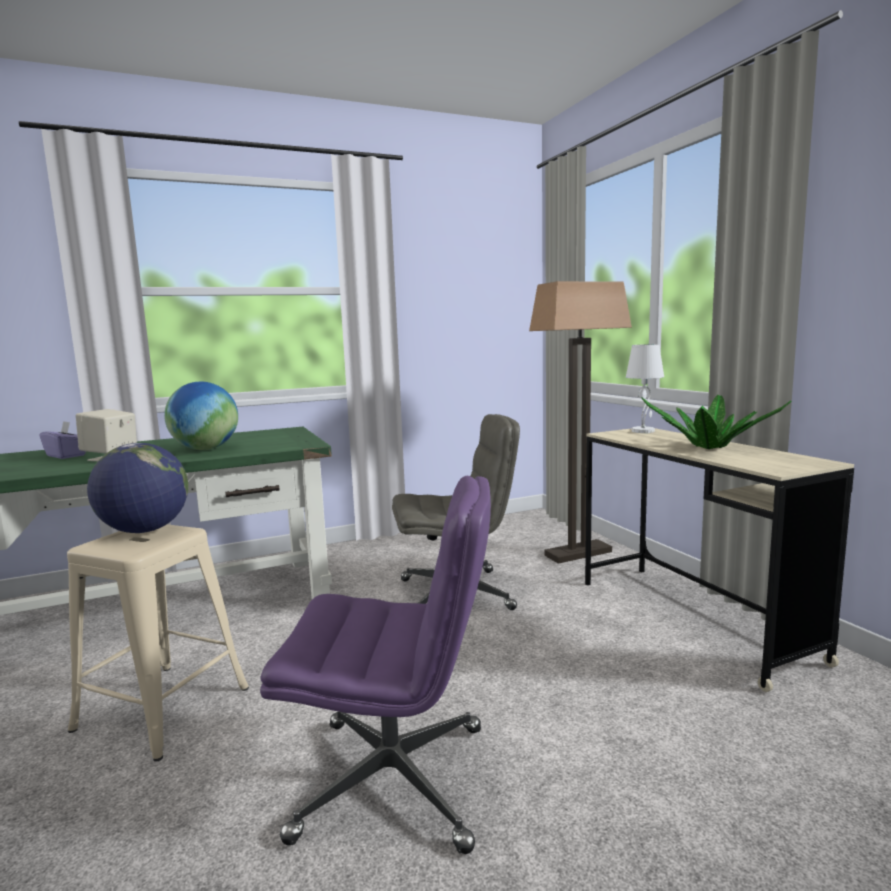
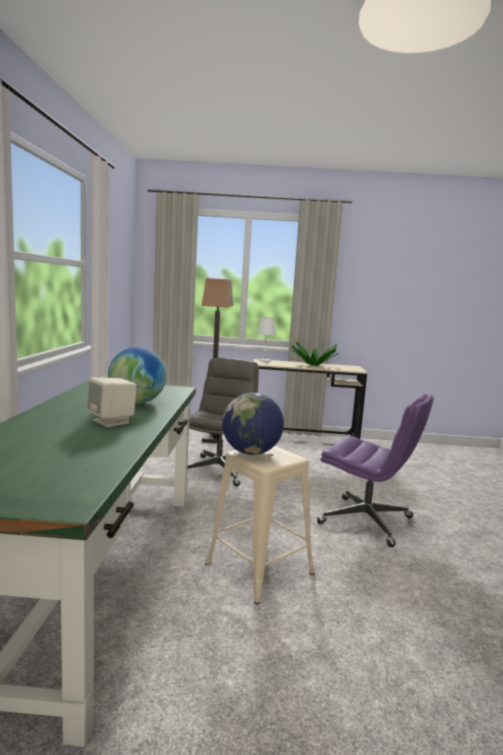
camera: 65 degrees left, 0 degrees up
(66, 455) = (54, 430): purple tissue box -> none
(396, 780) = (367, 521): purple office chair -> purple office chair turned 90 degrees clockwise

